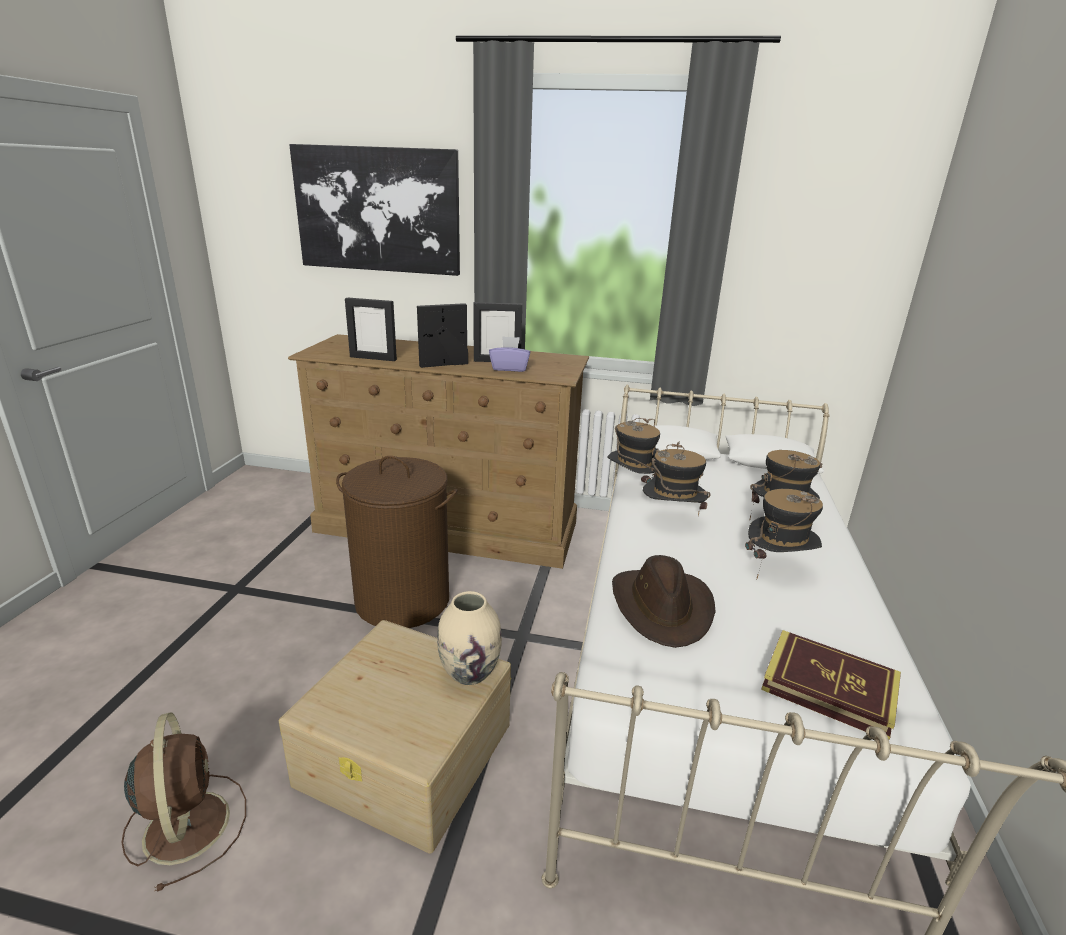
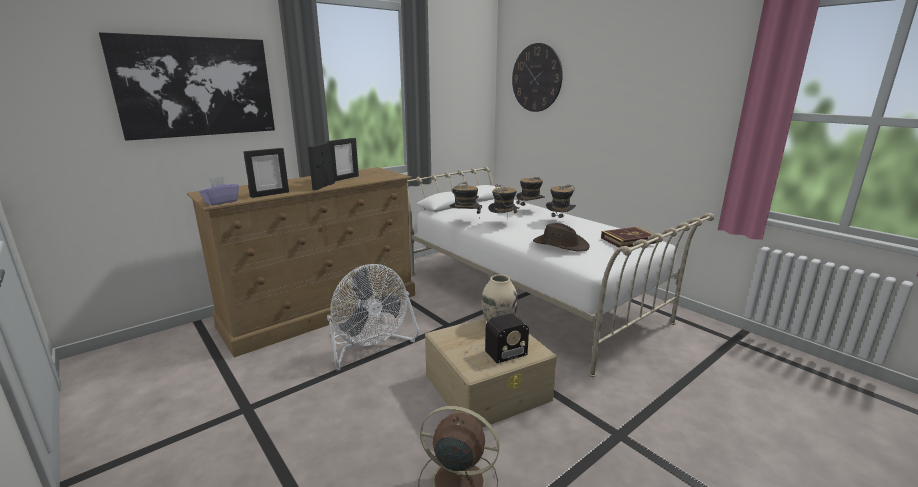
camera: 50 degrees left, 5 degrees down
(370, 708) = (493, 354): none -> radio
(403, 600) = (367, 348): brown laundry basket -> white fan
(509, 368) = (362, 179): purple tissue box -> purple tissue box (221, 202)
(980, 235) = (536, 78): none -> wall clock

